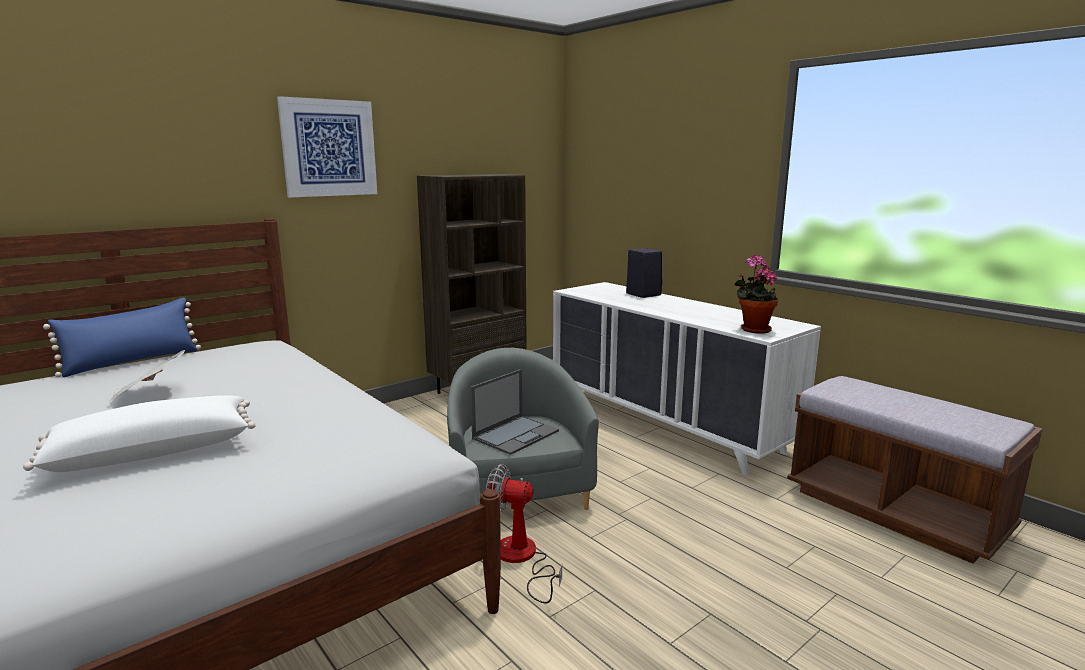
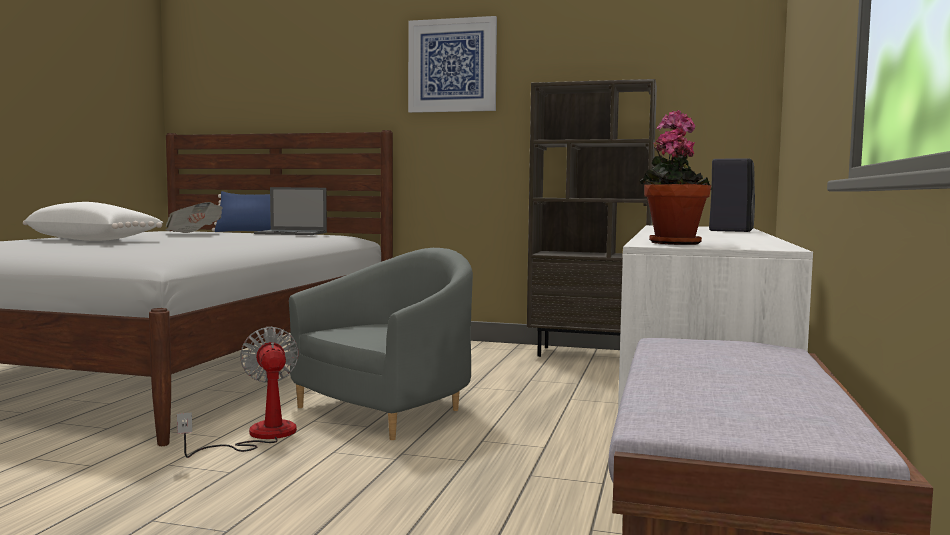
camera: 55 degrees right, 10 degrees down
(516, 434) = (377, 332): laptop -> laptop (292, 233)

